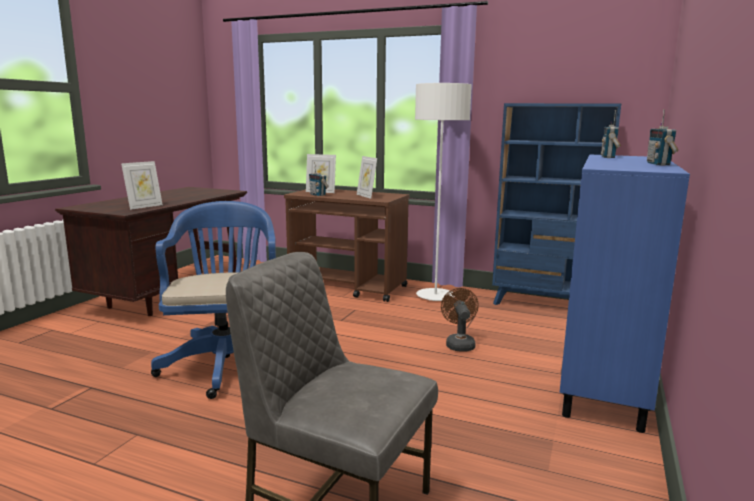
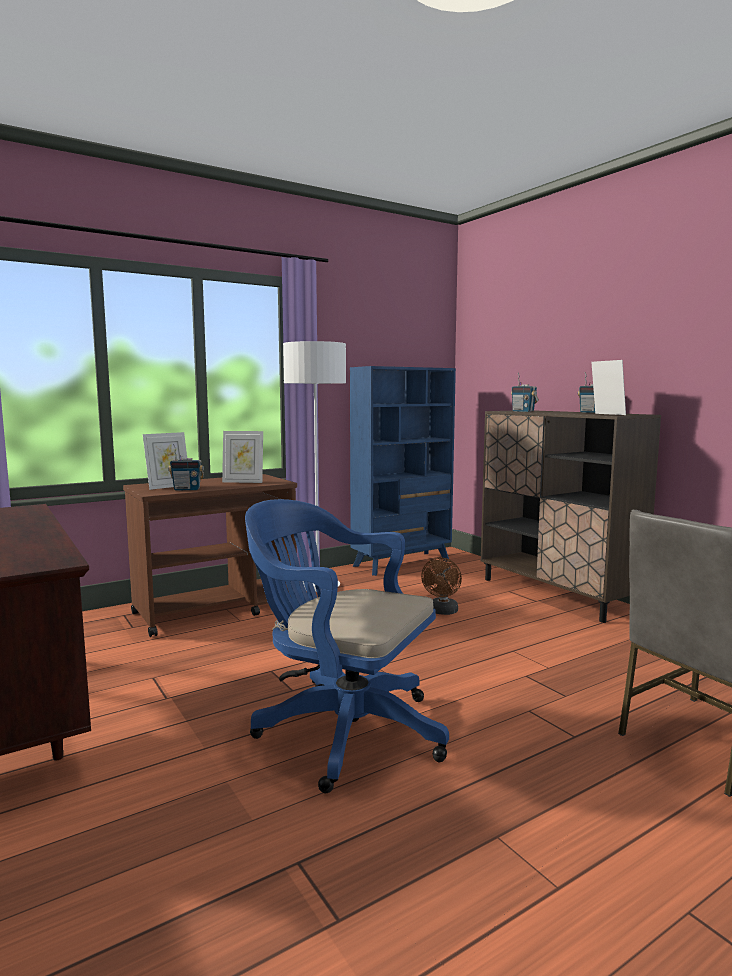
camera: 55 degrees left, 5 degrees down
(144, 207) = (32, 550): picture frame -> picture frame (606, 414)
(459, 344) = (442, 612): brown fan -> brown fan turned 105 degrees counterclockwise
(603, 380) = (557, 594): blue cabinet -> brown cabinet

